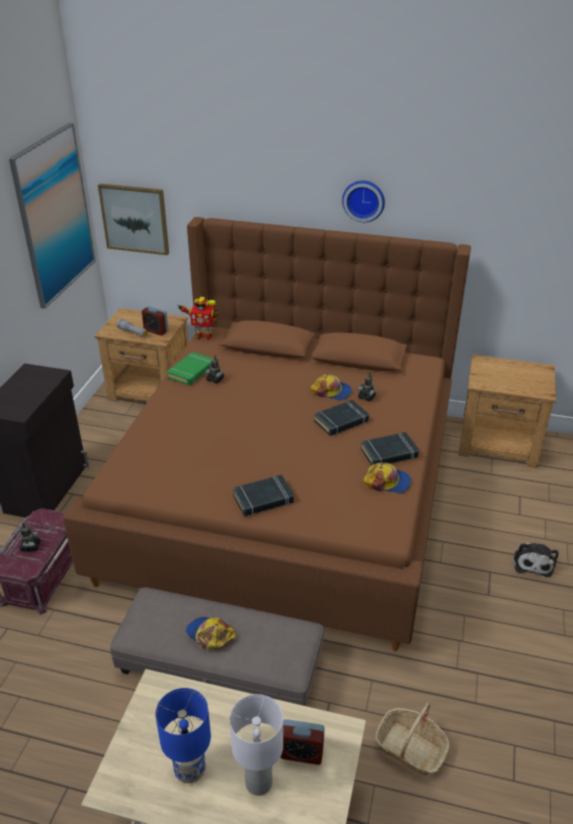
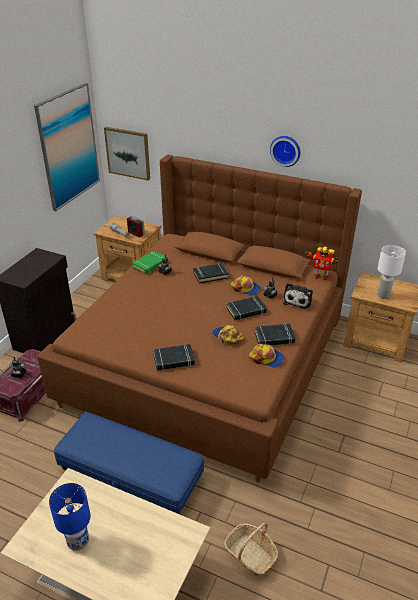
camera: 10 degrees right, 0 degrees up
(203, 336) = (166, 240): toy robot -> toy robot (320, 276)
(210, 635) = (121, 451): cap -> cap (227, 337)
(220, 664) = (131, 473): grey ottoman -> blue ottoman
(258, 782) = (122, 558): white table lamp -> white table lamp (383, 295)
(279, 378) = (210, 275): none -> black book
(301, 753) = (158, 543): alarm clock -> none
(533, 562) = (379, 432): plush toy -> plush toy (298, 300)

